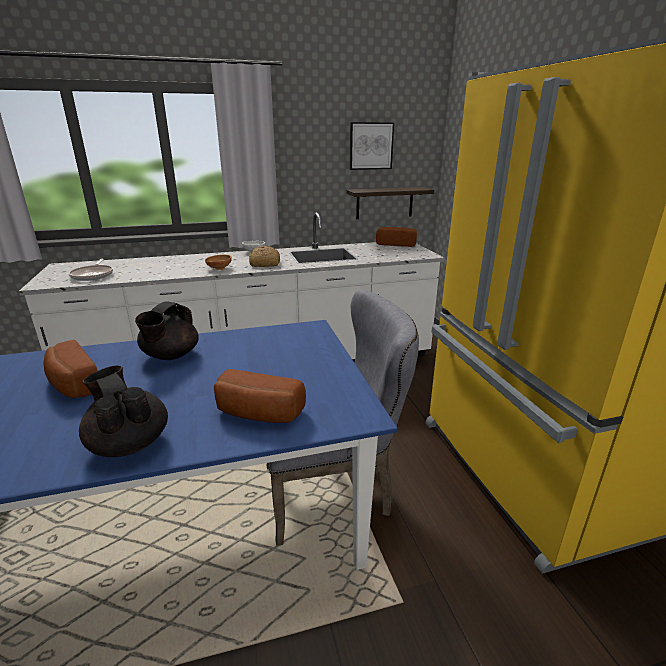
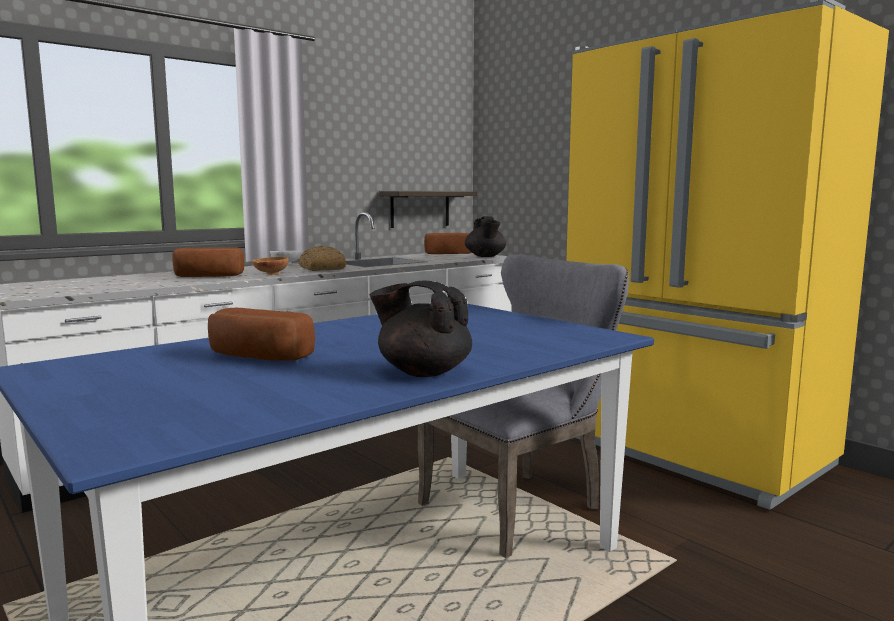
camera: 25 degrees left, 15 degrees down
(93, 275) = (92, 287): frying pan -> none
(170, 355) = (335, 332): black teapot -> black teapot (485, 256)
(257, 414) = (518, 346): bread -> bread (208, 276)
(370, 146) = (402, 141): picture -> none

